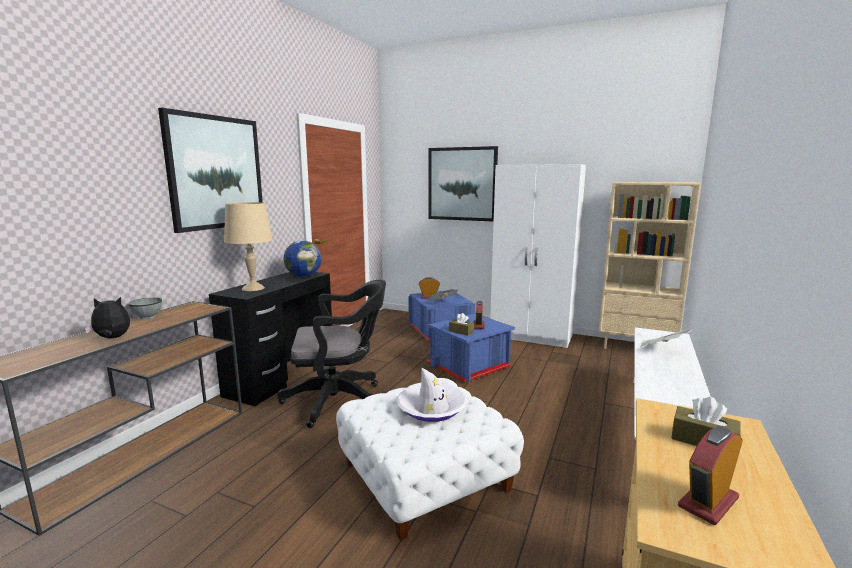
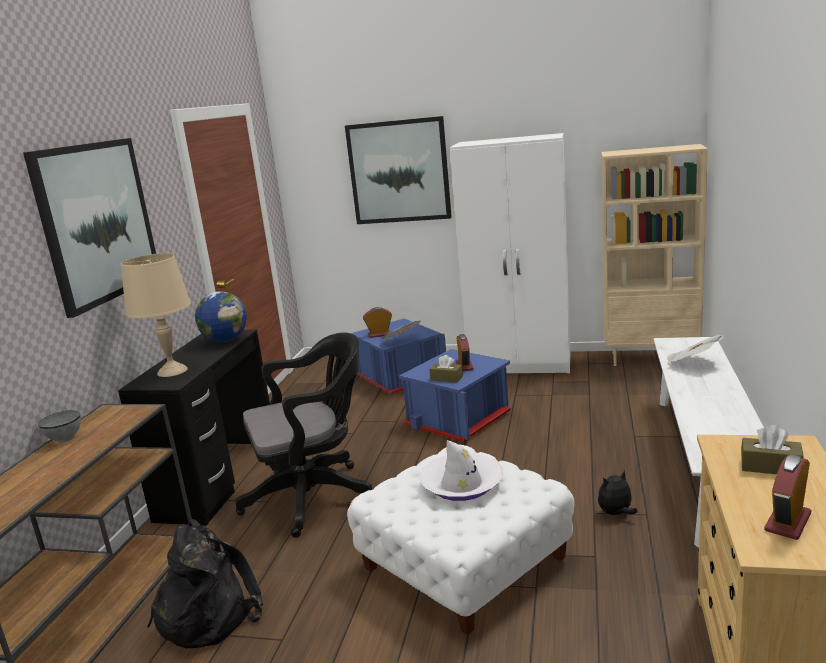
camera: 10 degrees left, 5 degrees up
(112, 338) = (50, 476): plush toy -> plush toy (616, 514)
(215, 472) = (208, 614): none -> black backpack

